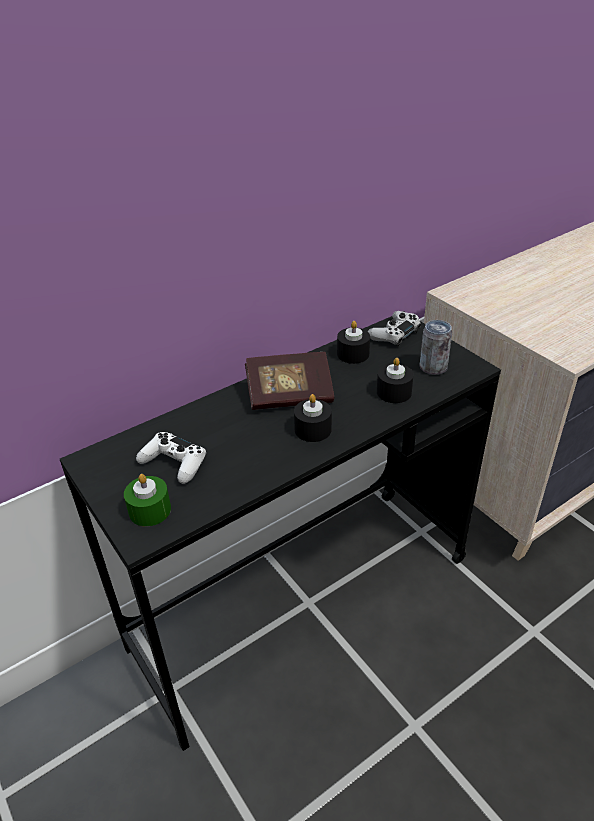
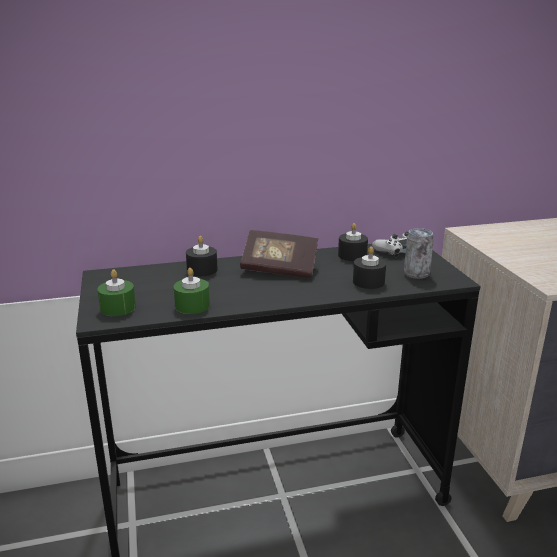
camera: 20 degrees right, 15 degrees down
(174, 463) = (158, 288): white game controller -> none
(233, 482) = (192, 306): none -> green candle
(313, 429) = (281, 290): black candle -> black candle (202, 270)

